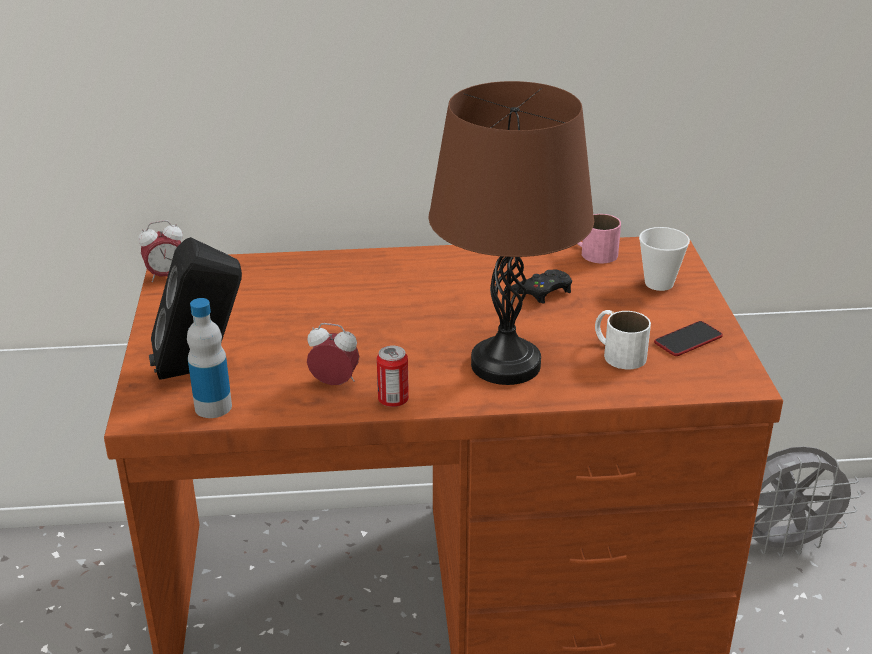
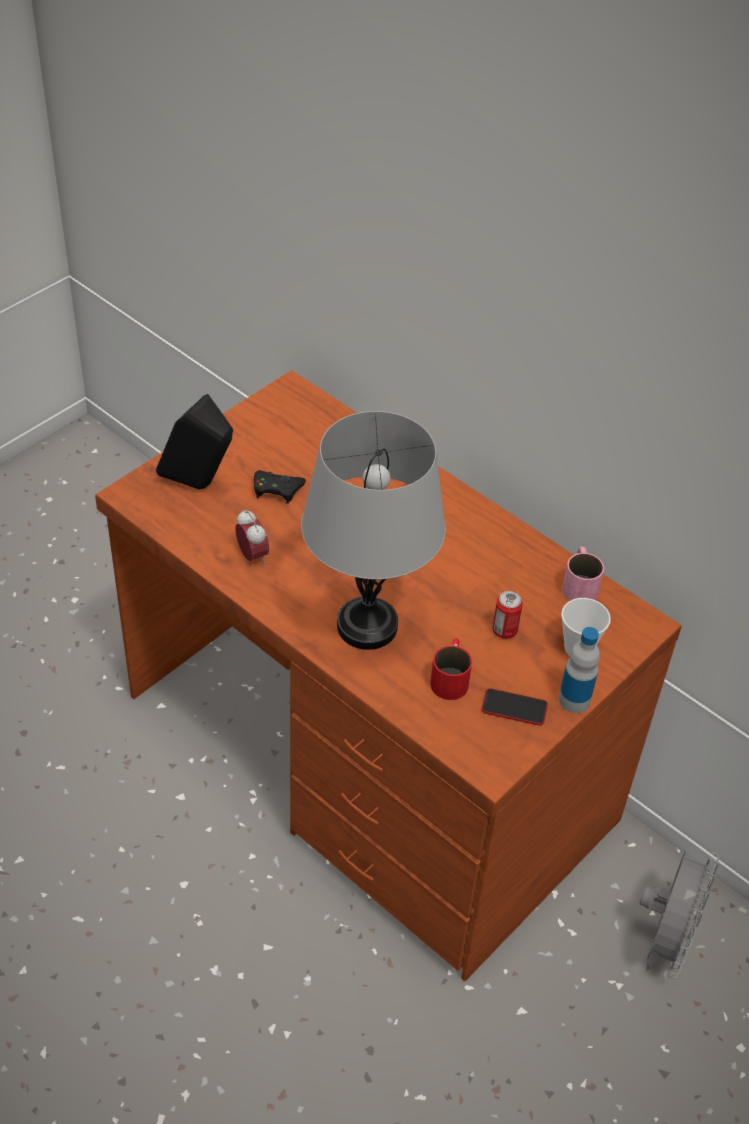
camera: 45 degrees right, 15 degrees up
(166, 276) = (278, 394): alarm clock -> none
(213, 407) = (169, 519): bottle -> bottle (574, 700)
(393, 400) = (264, 596): can -> can (504, 630)
(506, 365) = (367, 626): brown table lamp -> grey table lamp
(543, 291) = (486, 589): black game controller -> black game controller (277, 489)
(617, 352) = (450, 676): white mug -> red mug
(782, 544) = (665, 939): grey fan -> grey fan turned 105 degrees counterclockwise

